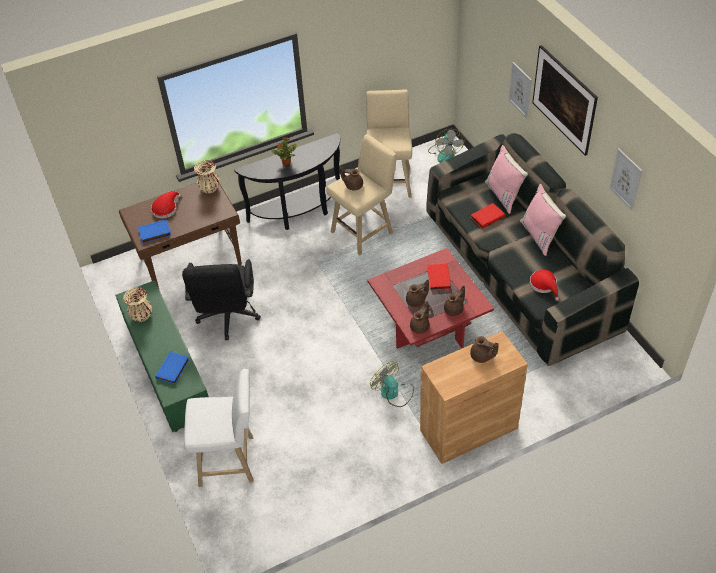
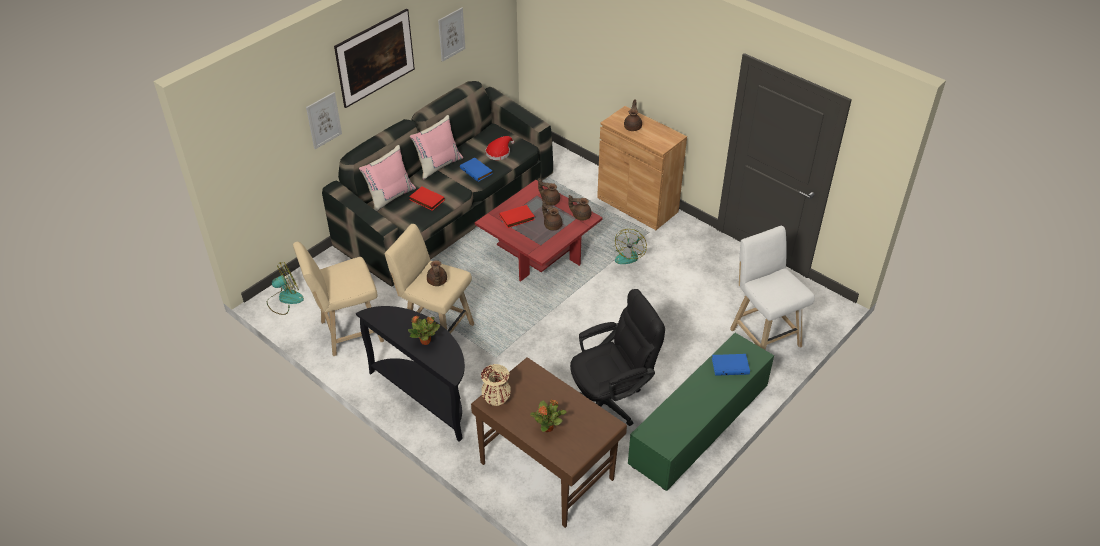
camera: 115 degrees left, 5 degrees down
(141, 316) = (684, 422): beige vase -> none
(154, 233) = (592, 420): blue book -> blue book (477, 171)
(166, 208) = (548, 427): red hat -> potted plant

